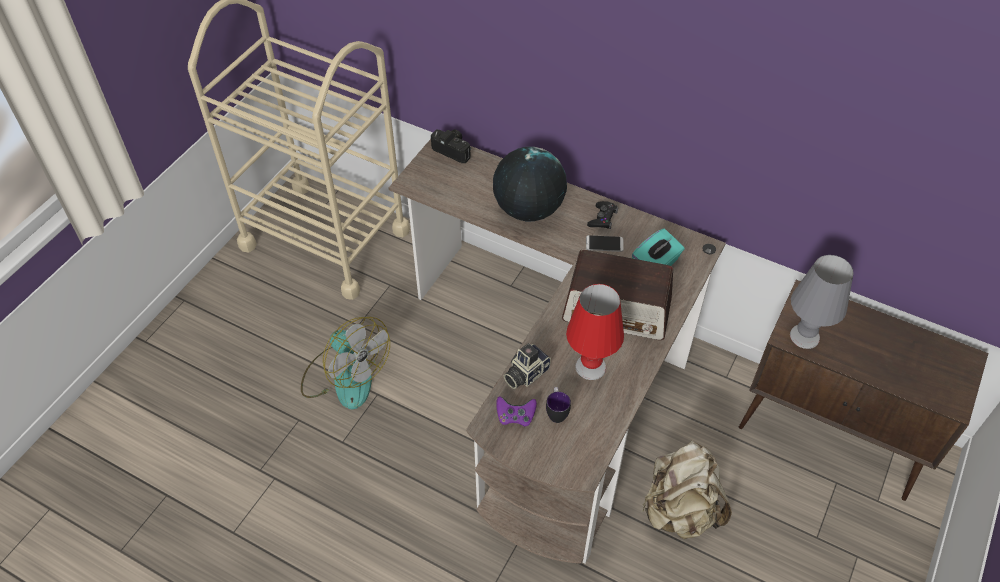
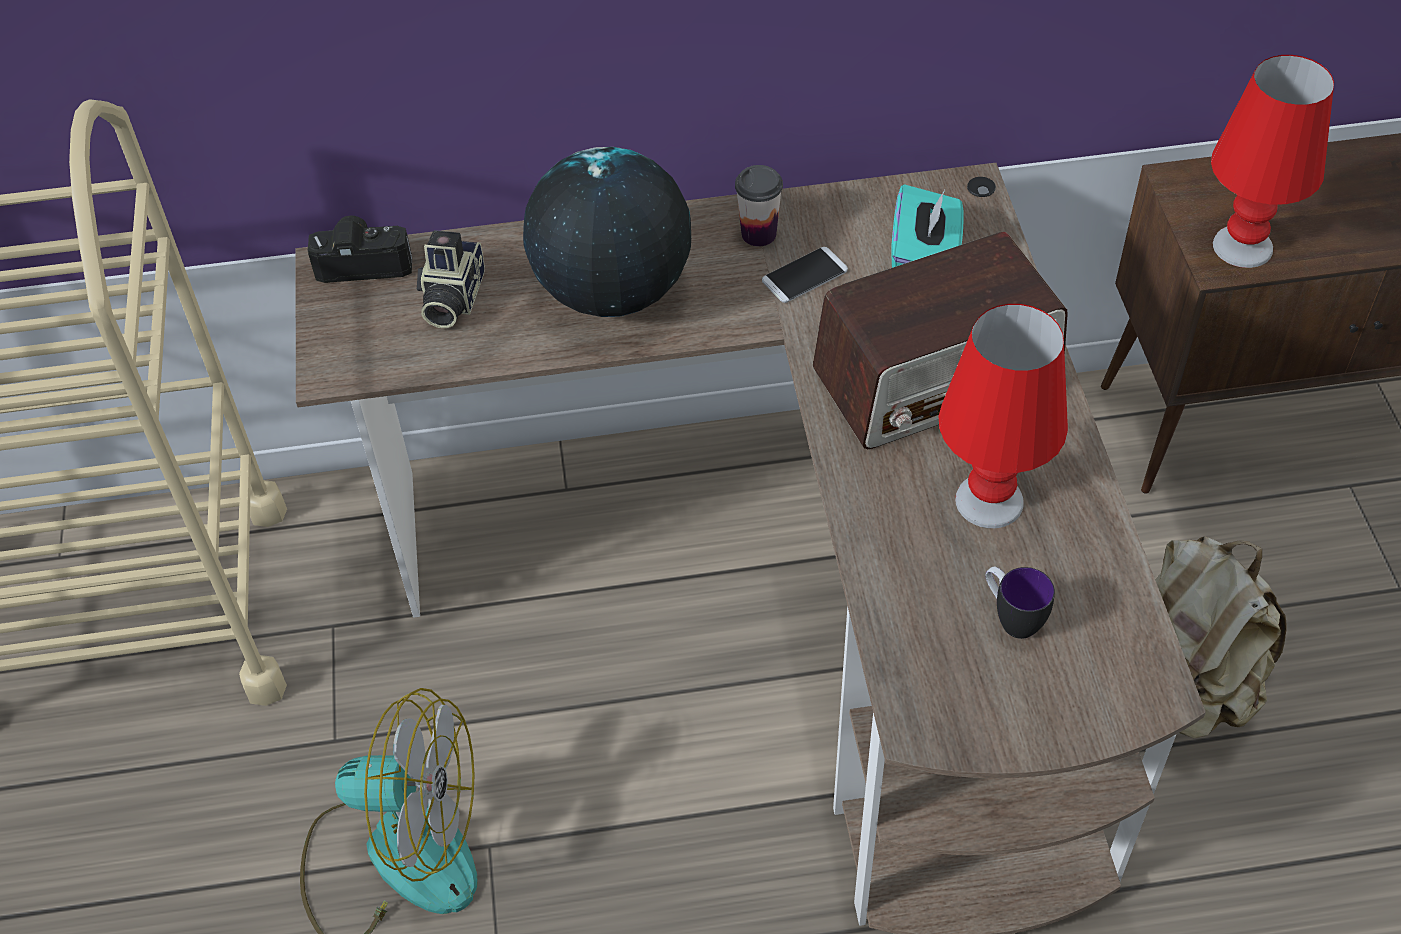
camera: 35 degrees left, 0 degrees up
(515, 417) = (950, 675): purple game controller -> none
(525, 373) = (891, 586): camera -> camera (450, 299)
(602, 218) = (759, 234): black game controller -> cup
(804, 336) = (1242, 246): grey table lamp -> red table lamp

